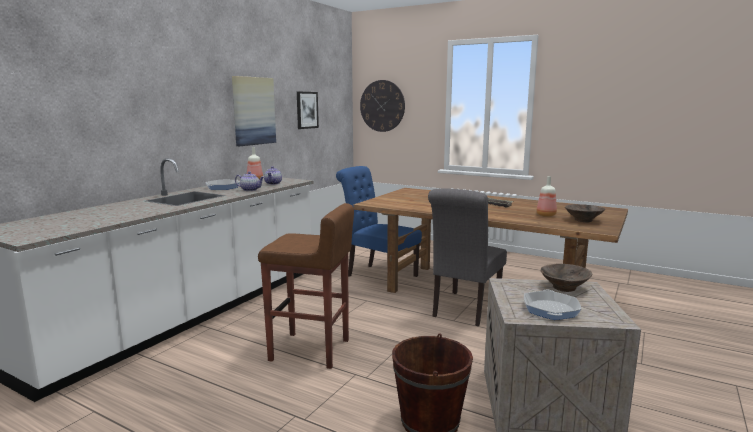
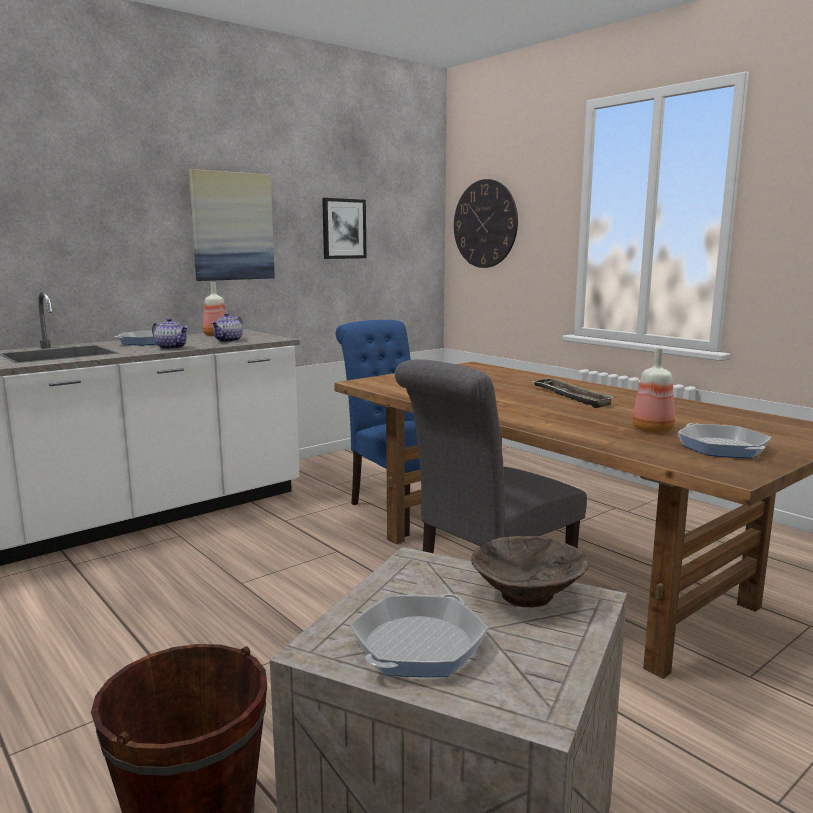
camera: 20 degrees right, 0 degrees up
(311, 351) = (157, 626): brown stool -> none
(584, 220) = (722, 447): brown bowl -> frying pan

